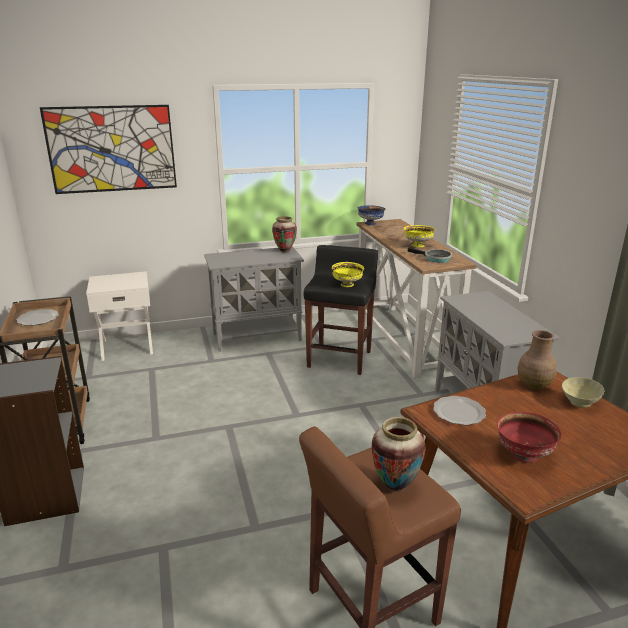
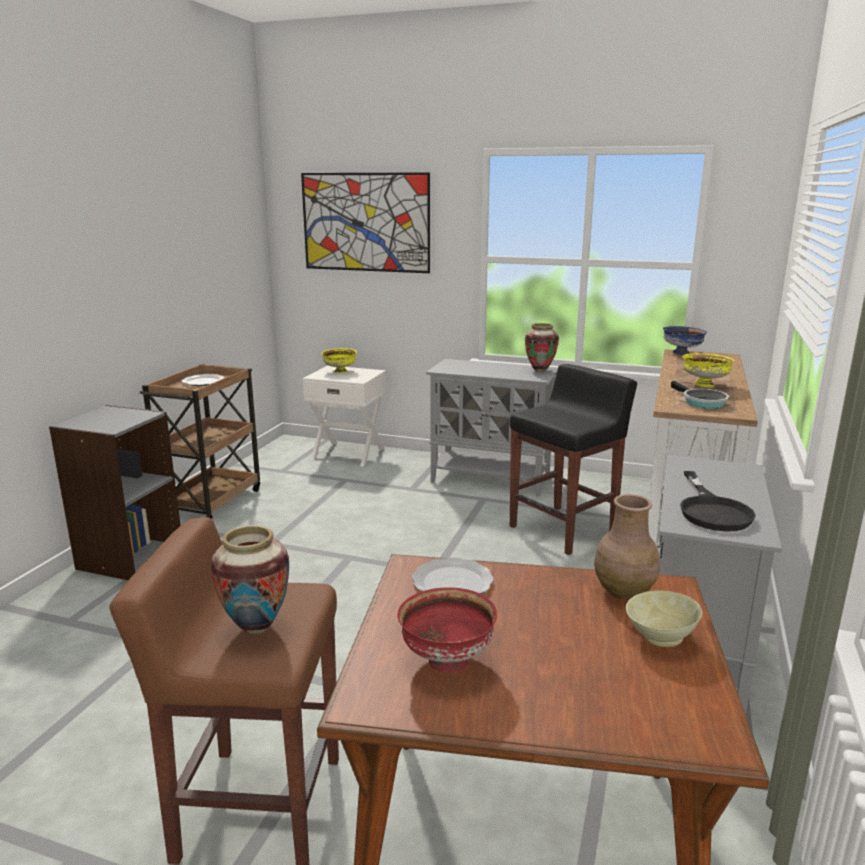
camera: 35 degrees right, 5 degrees down
(347, 285) = (570, 420): yellow bowl -> yellow bowl (340, 371)
(507, 325) = (712, 510): none -> black frying pan

